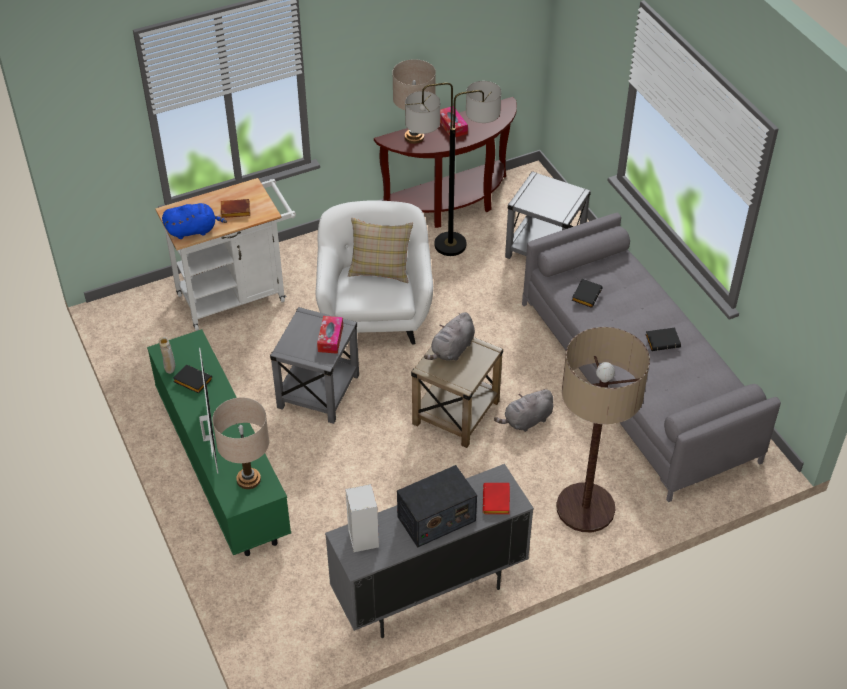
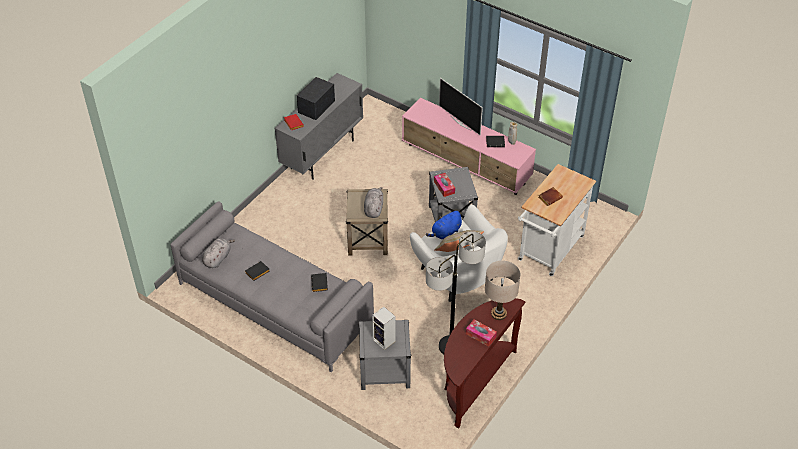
camera: 150 degrees right, 0 degrees up
(194, 230) = (559, 177): blue plush toy -> blue plush toy (445, 233)
(222, 465) = (466, 164): green tv stand -> pink tv stand
(249, 479) = (425, 115): beige table lamp -> none
(362, 537) = (344, 88): speaker -> speaker (385, 341)
(526, 421) = (326, 251): grey plush toy -> grey plush toy (218, 258)
(585, 508) = (268, 220): floor lamp -> none

